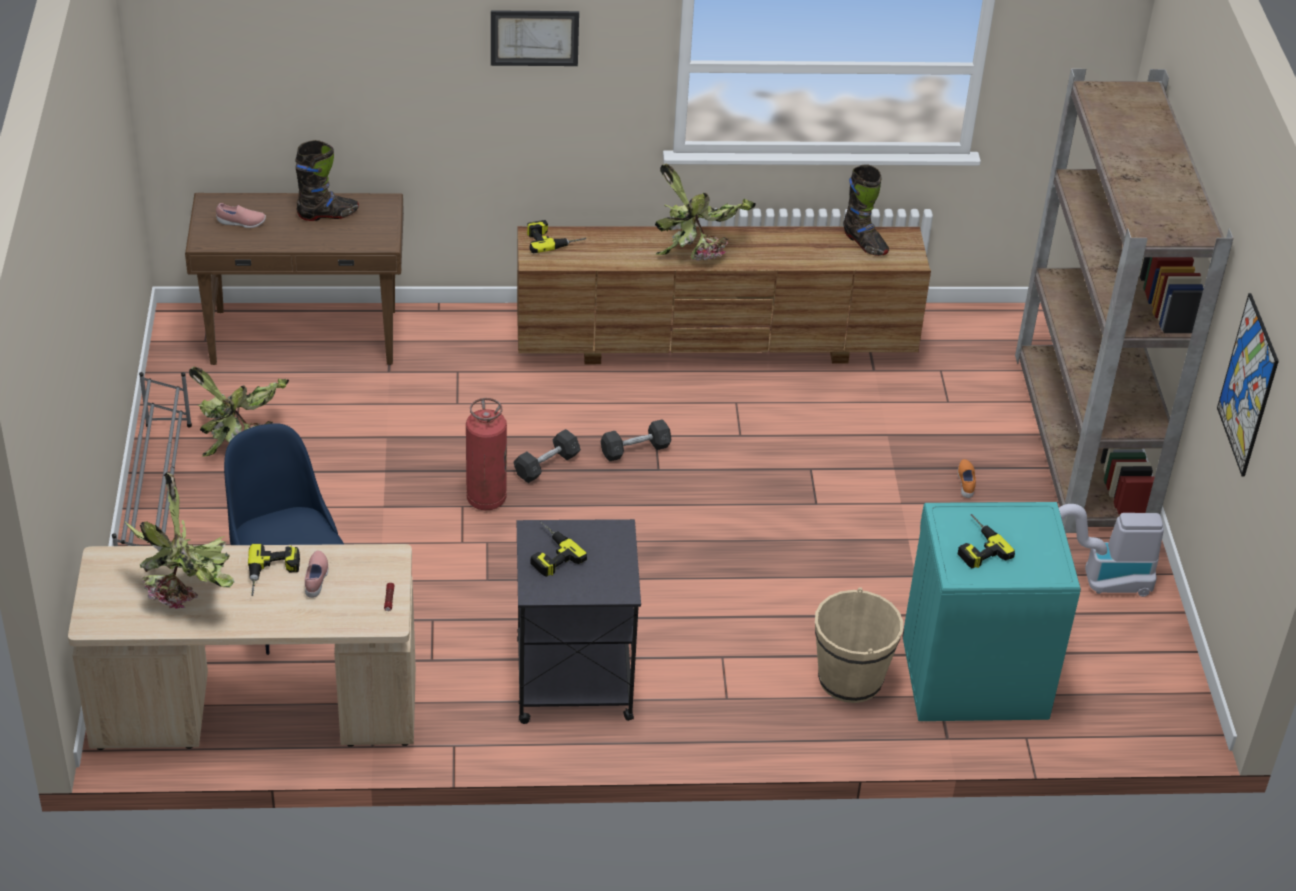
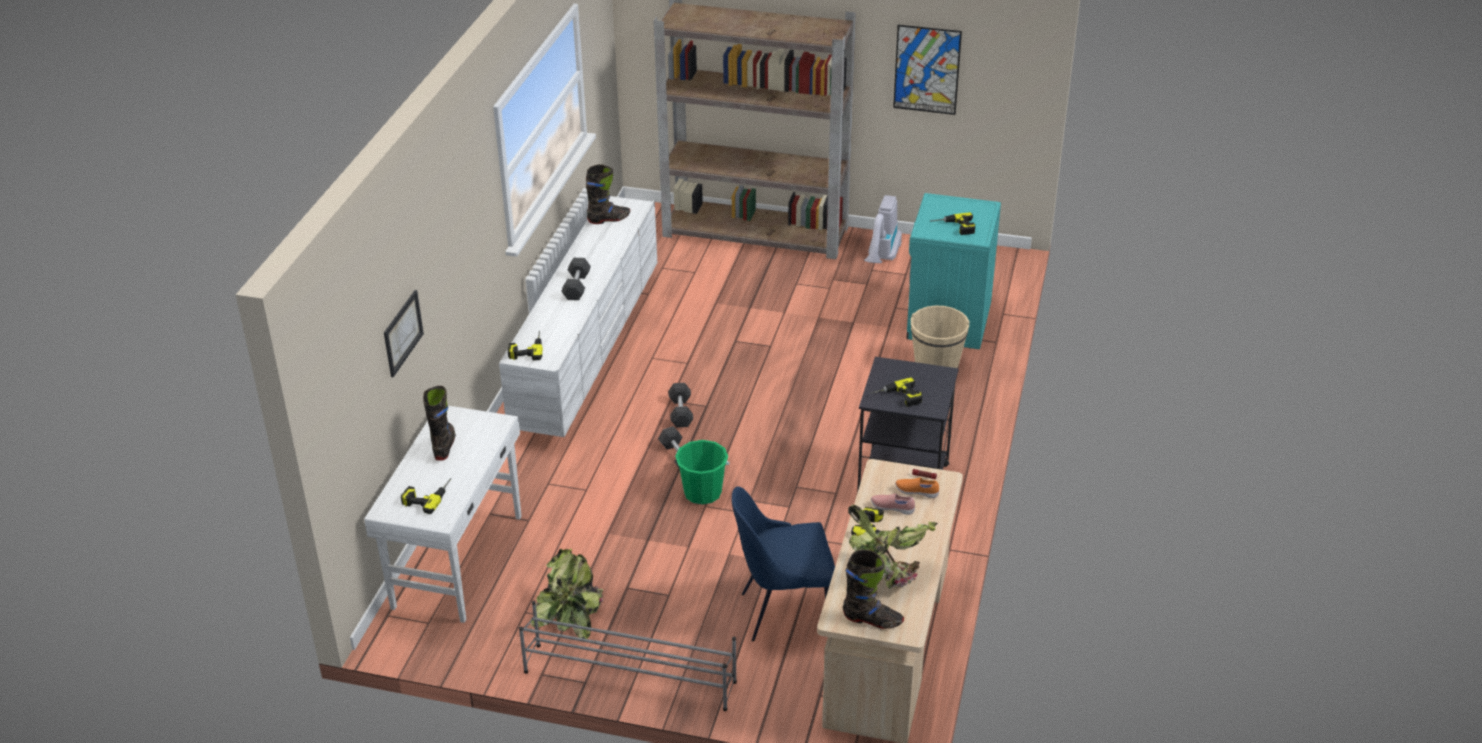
camera: 70 degrees left, 5 degrees down
(107, 590) = (872, 620): none -> black boot
(241, 223) = (427, 495): pink shoe -> power drill
(305, 337) = (458, 561): brown console table -> white console table
(486, 499) = (702, 493): fire extinguisher -> green bucket
(534, 37) = (458, 214): picture -> picture (402, 333)
(698, 249) = (576, 286): potted plant -> grey dumbbell
(714, 347) = (587, 355): brown cabinet -> white cabinet
(966, 483) = (776, 283): orange shoe -> orange shoe (916, 492)

